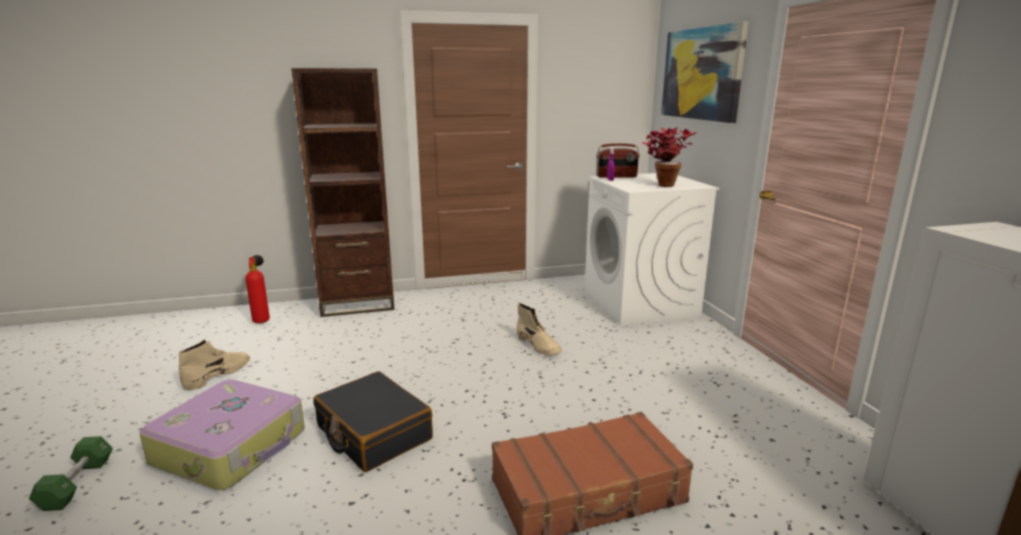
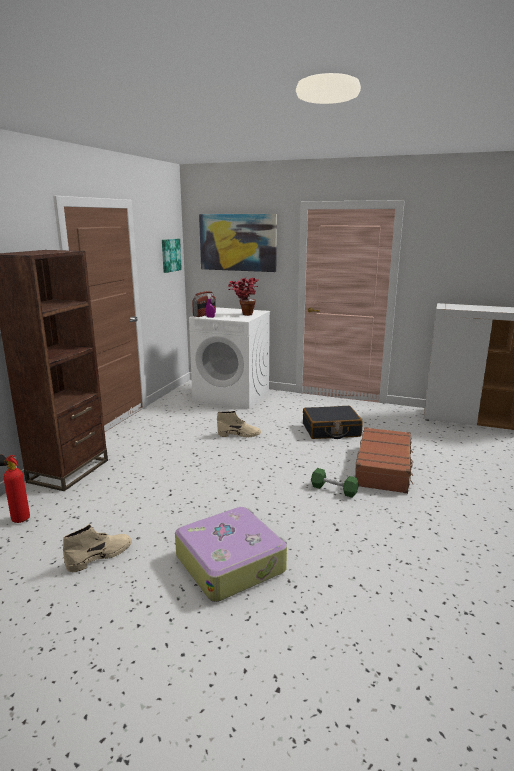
camera: 55 degrees left, 0 degrees up
(77, 484) = (203, 644): green dumbbell -> green dumbbell (334, 489)
(218, 374) = (100, 556): beige boot -> beige boot turned 75 degrees clockwise
(373, 433) = (274, 508): black suitcase -> black suitcase (331, 430)
(617, 92) = (170, 255): none -> picture

